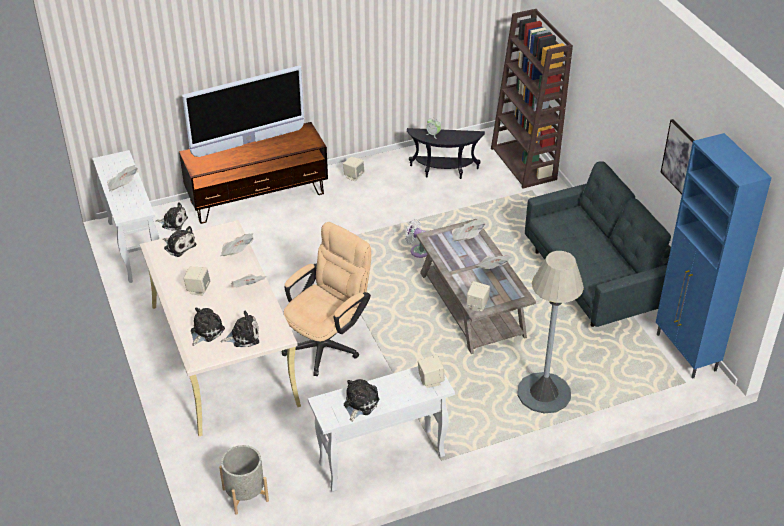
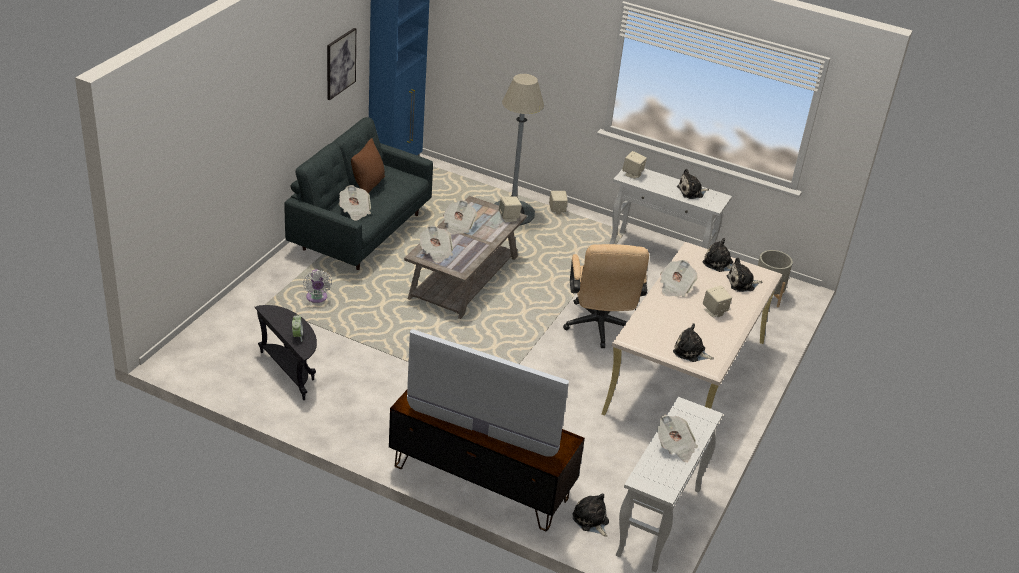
camera: 135 degrees left, 5 degrees down
(179, 246) = (691, 352): plush toy -> plush toy turned 60 degrees counterclockwise
(237, 252) = (650, 315): newspaper -> newspaper (355, 211)
(328, 343) = (599, 329): beige office chair -> beige office chair turned 90 degrees counterclockwise
(353, 176) = (366, 430): beige speaker -> beige speaker (557, 211)
(418, 251) = (433, 333): white fan -> white fan (317, 298)
(524, 164) = (222, 325): brown bookcase -> none
(606, 252) = (368, 185): none -> brown pillow

